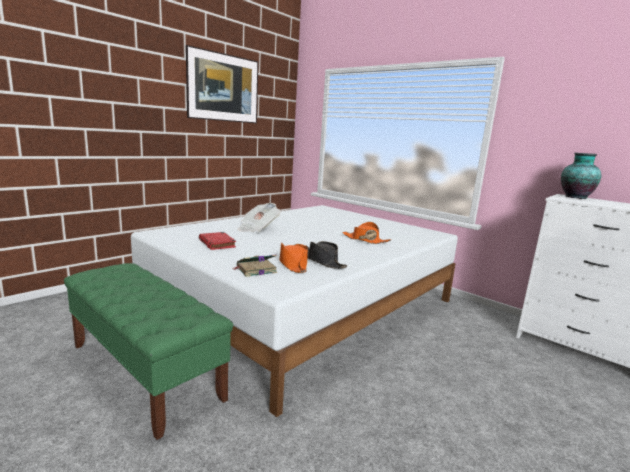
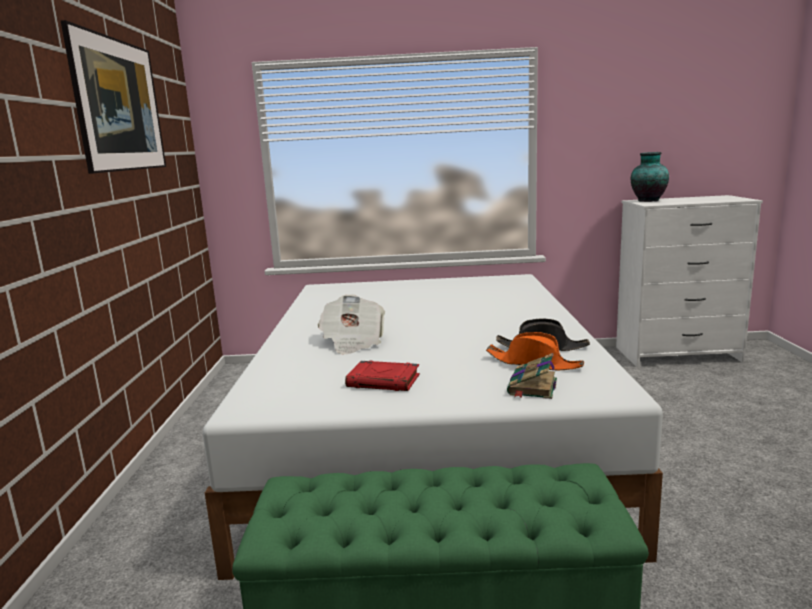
camera: 40 degrees left, 0 degrees up
(365, 240) = (493, 309): orange hat -> none

